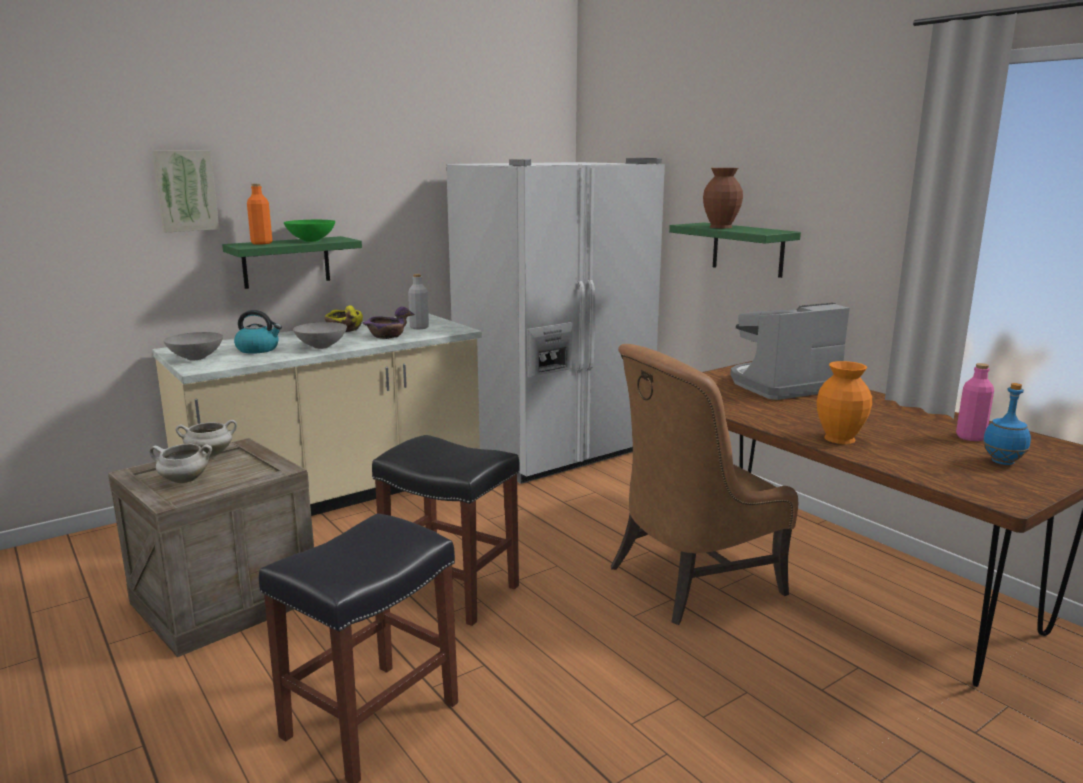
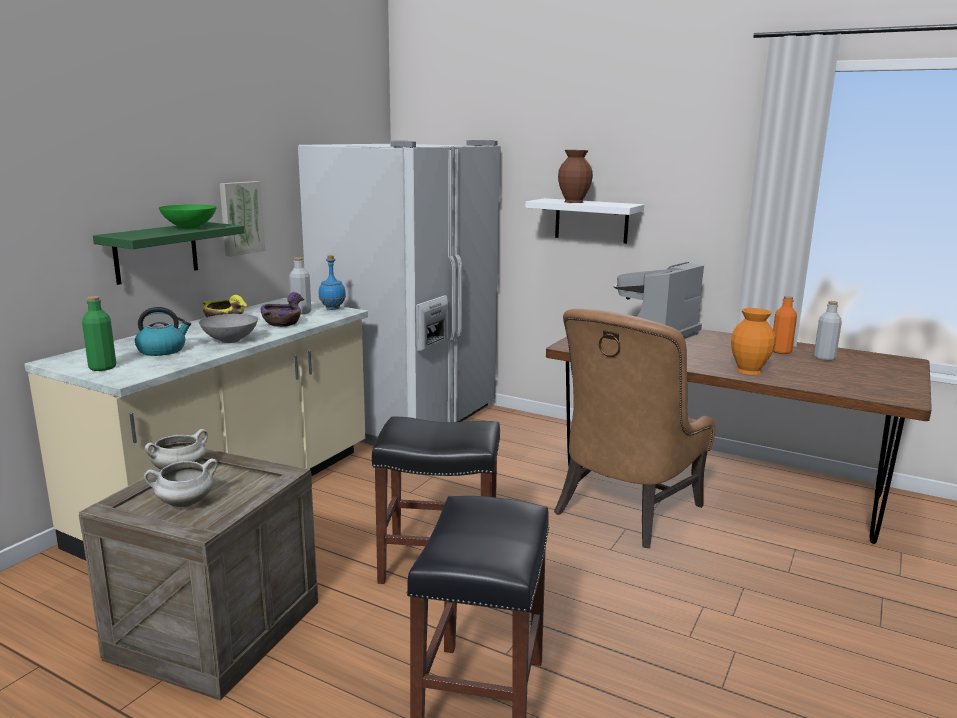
camera: 25 degrees left, 0 degrees up
(185, 191) = (52, 175): picture -> picture (240, 218)
(195, 358) = (102, 367): grey bowl -> green bottle
(261, 243) = (141, 232): orange bottle -> orange bottle (781, 351)
(748, 249) = (591, 220): green shelf -> white shelf
(970, 437) = (824, 358): pink bottle -> grey bottle
(1002, 462) = (866, 373): blue bottle -> blue bottle (332, 309)

